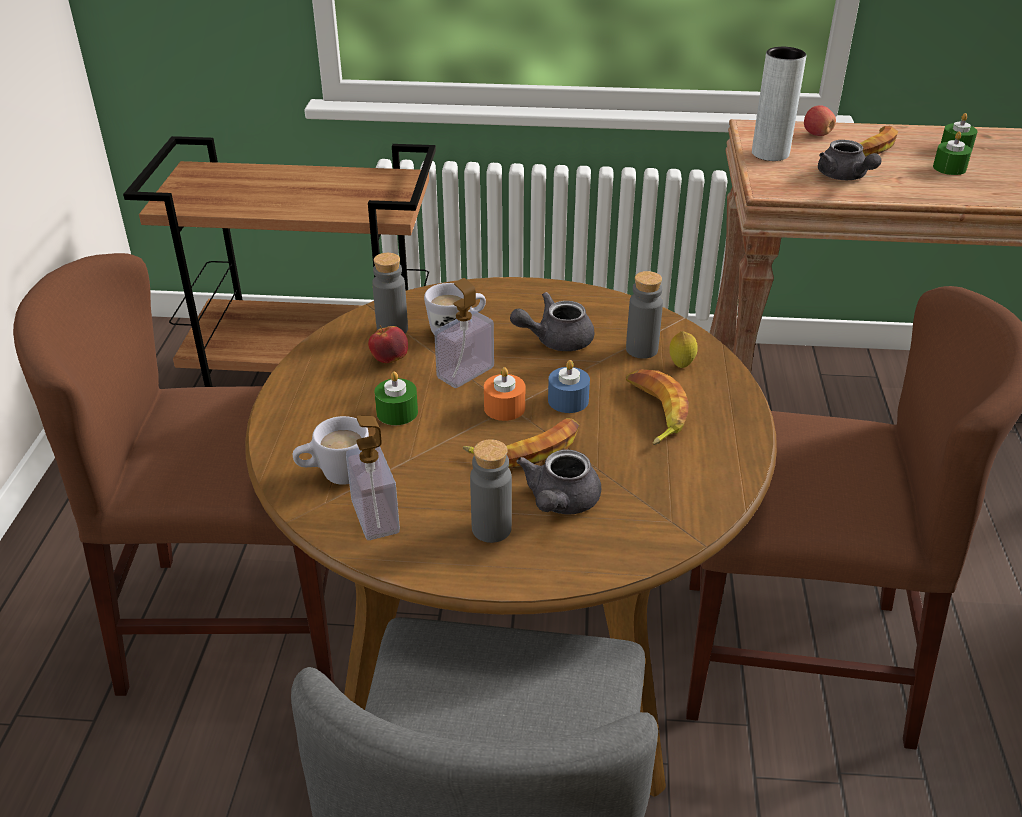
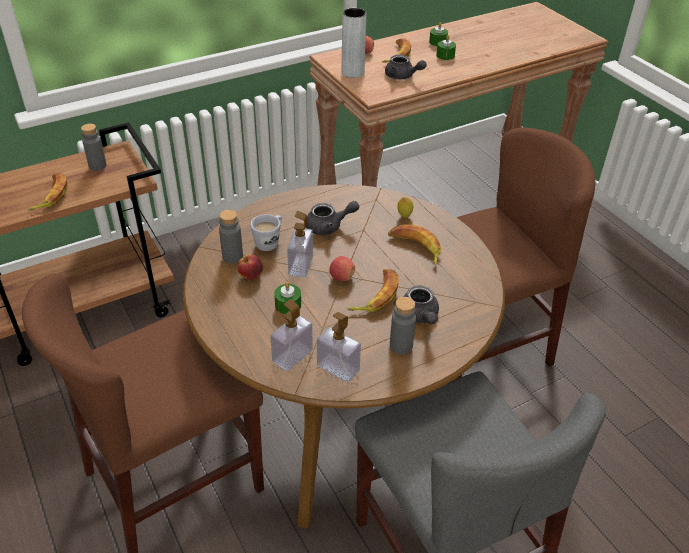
camera: 35 degrees left, 5 degrees up
(282, 201) = (51, 195): none -> banana
(334, 475) = (292, 356): white mug -> soap dispenser
(504, 408) = (341, 277): orange candle -> apple
(555, 340) = (329, 227): grey teapot -> grey teapot turned 135 degrees counterclockwise
(568, 400) = (369, 259): blue candle -> none
(641, 349) = (377, 215): grey bottle -> grey bottle (97, 165)

